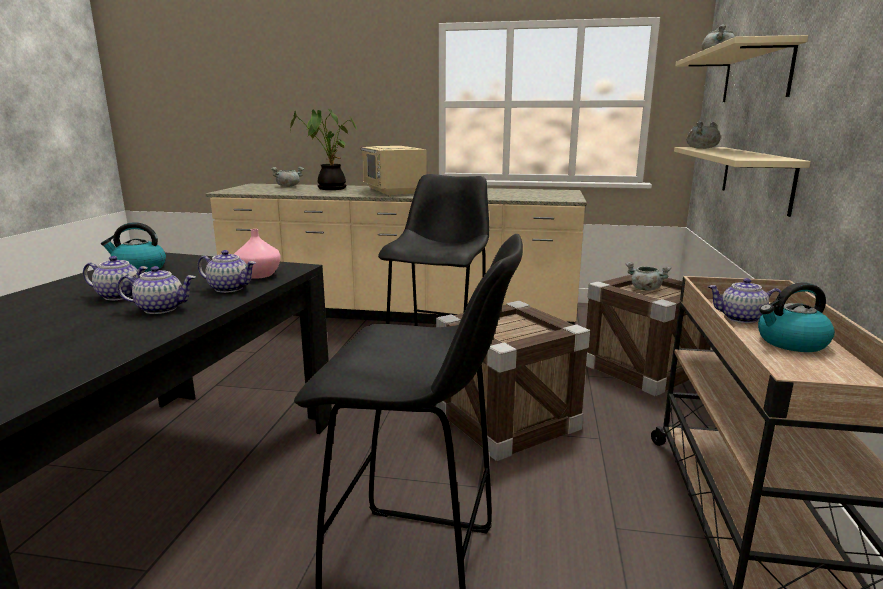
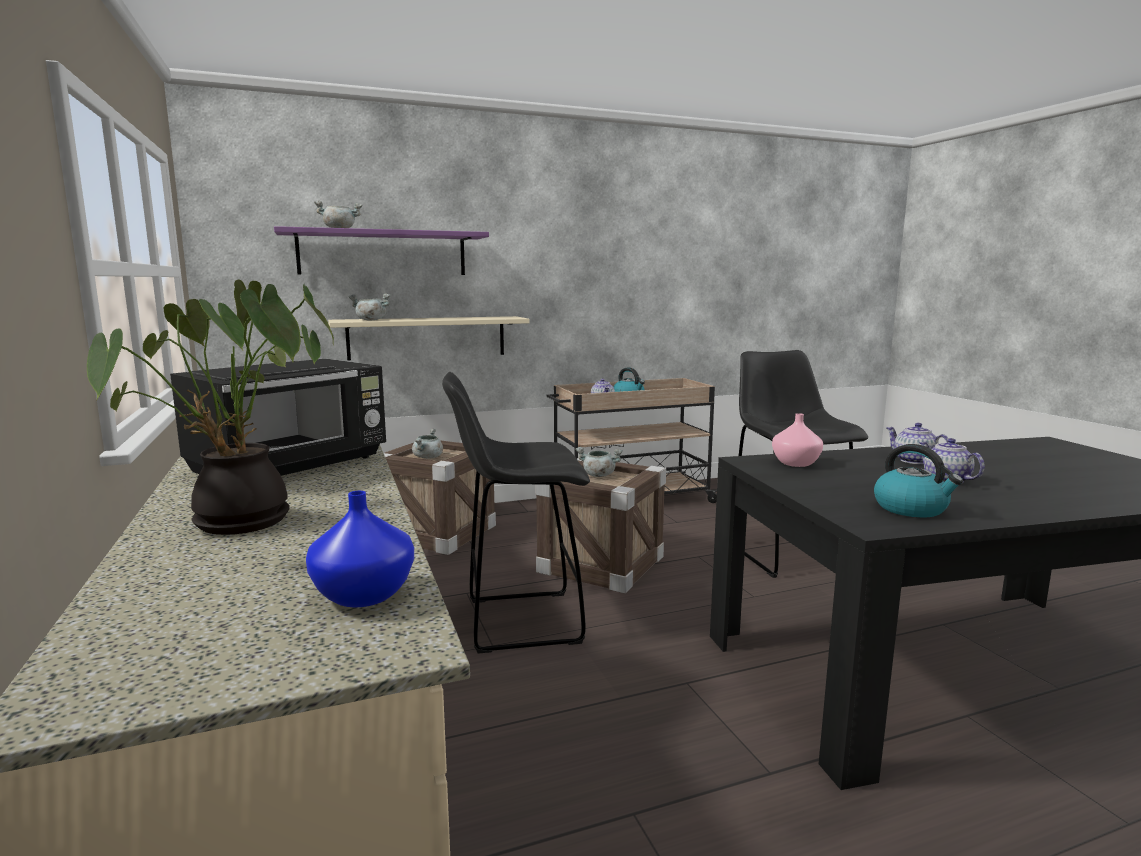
camera: 120 degrees left, 5 degrees down
(230, 288) = (840, 460): teapot -> none
(253, 191) = (361, 595): none -> blue vase
(288, 186) = (178, 593): grey cooking pot -> grey cooking pot (598, 475)
(393, 191) = (292, 466): beige microwave -> black microwave
(755, 75) = (383, 253): beige shelf -> purple shelf

